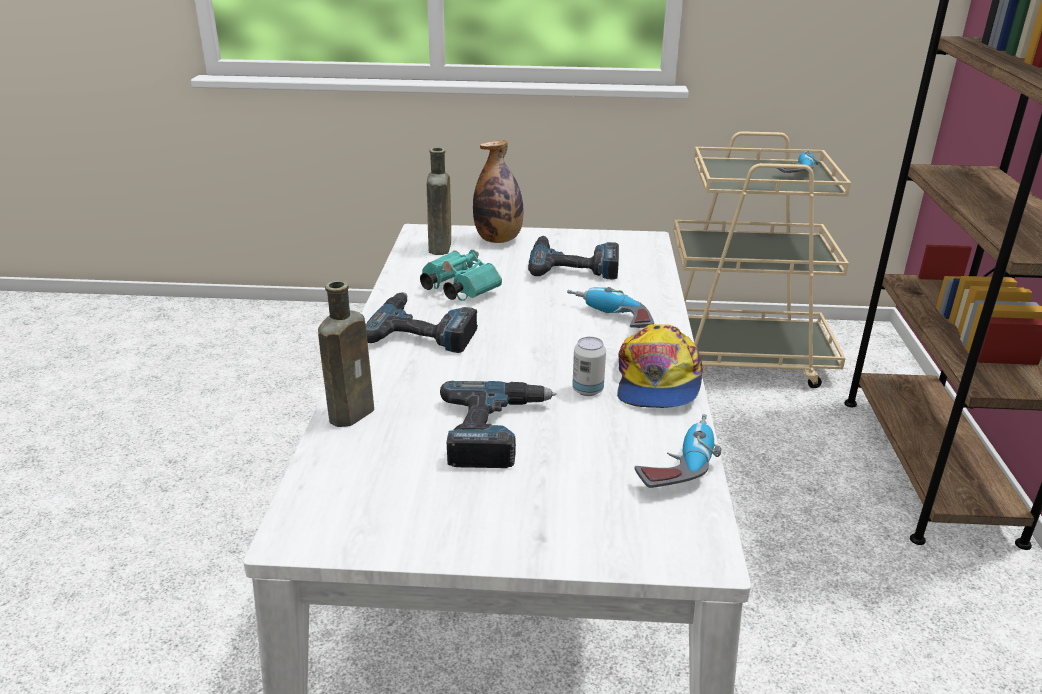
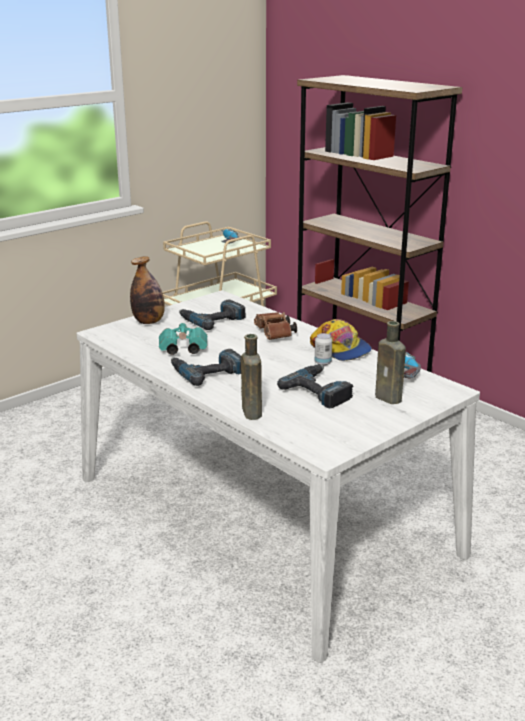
camera: 45 degrees left, 5 degrees down
(440, 249) = (128, 336): brown bottle -> brown bottle (390, 398)
(609, 318) = (275, 335): power drill -> brown binoculars

